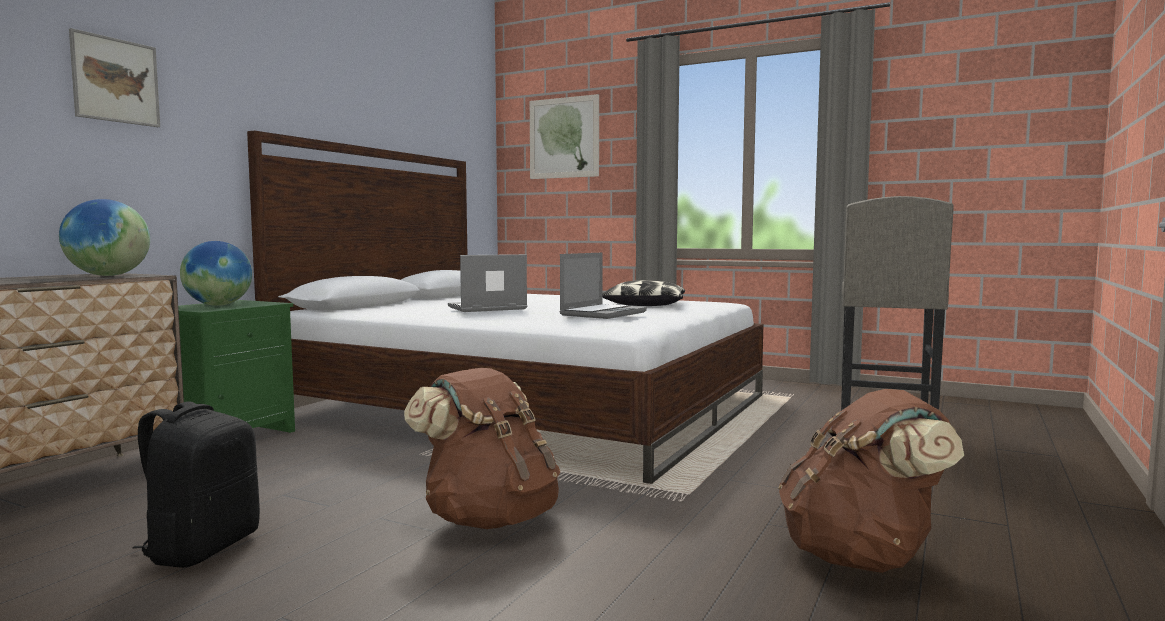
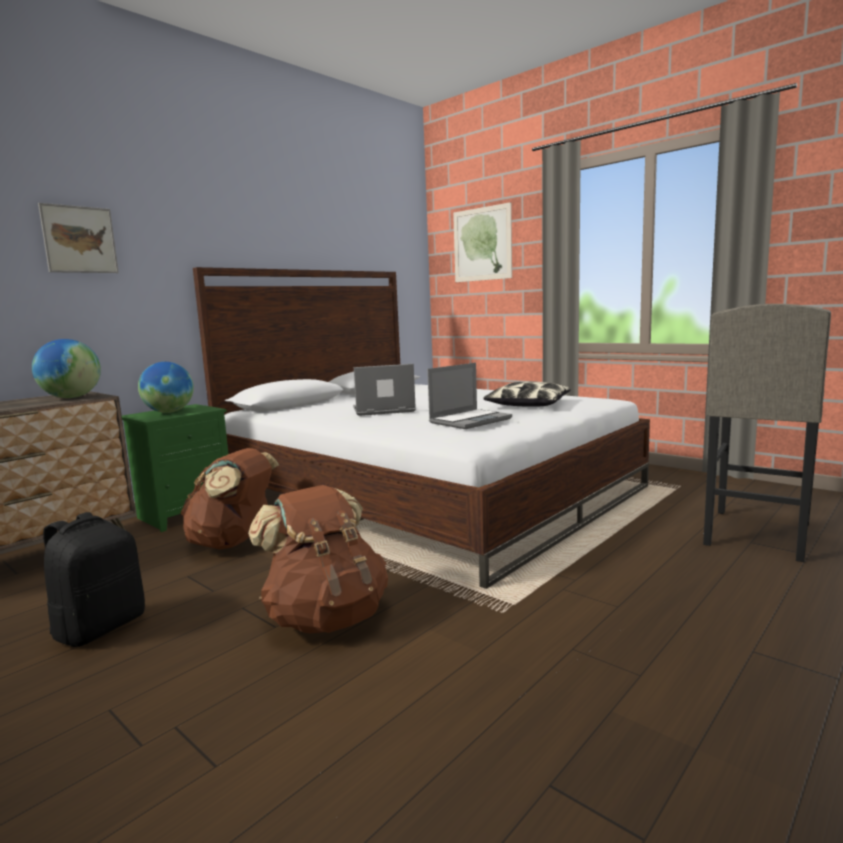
camera: 15 degrees right, 5 degrees up
(861, 558) = (647, 706): brown backpack -> brown backpack (233, 542)

